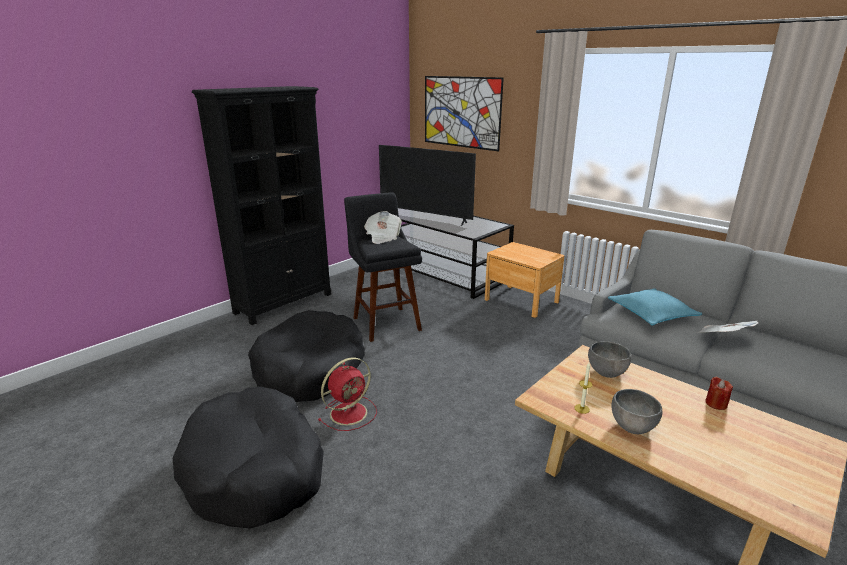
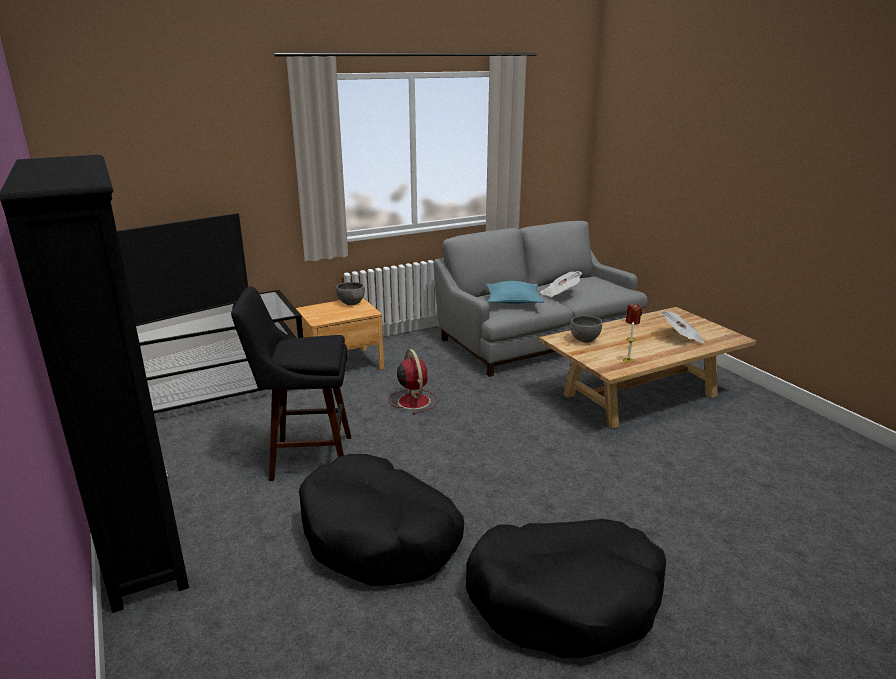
camera: 70 degrees left, 0 degrees up
(350, 412) = (490, 515): red fan -> red fan (413, 400)
(382, 237) = (288, 345): newspaper -> newspaper (681, 338)
(461, 112) = (156, 164): picture -> none
(632, 427) = (653, 351): grey bowl -> grey bowl (351, 303)

